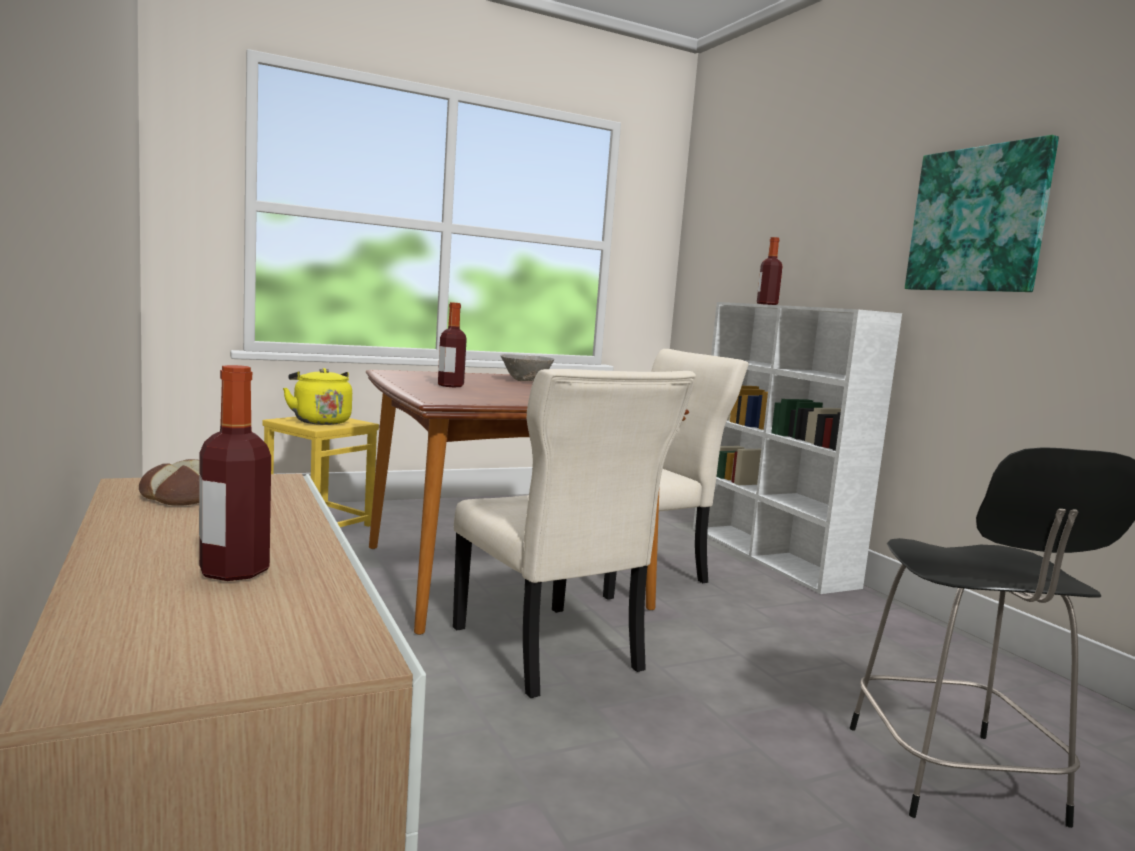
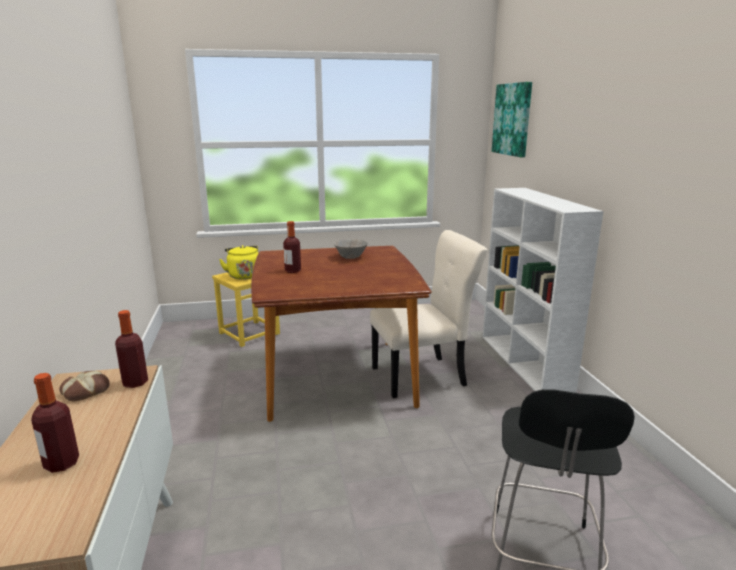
camera: 15 degrees right, 10 degrees up
(549, 652) = (337, 439): beige chair -> none
(767, 304) = (523, 194): bottle -> bottle (135, 382)
(978, 220) = (652, 149): picture -> picture (512, 119)

